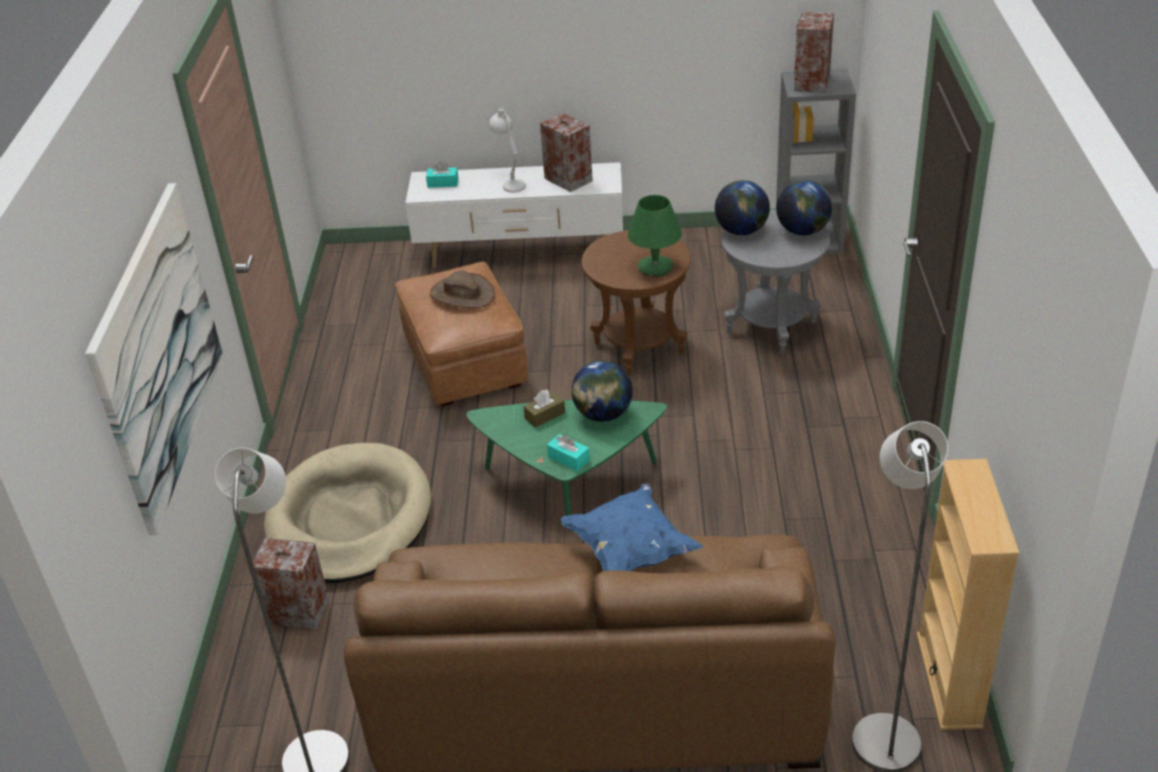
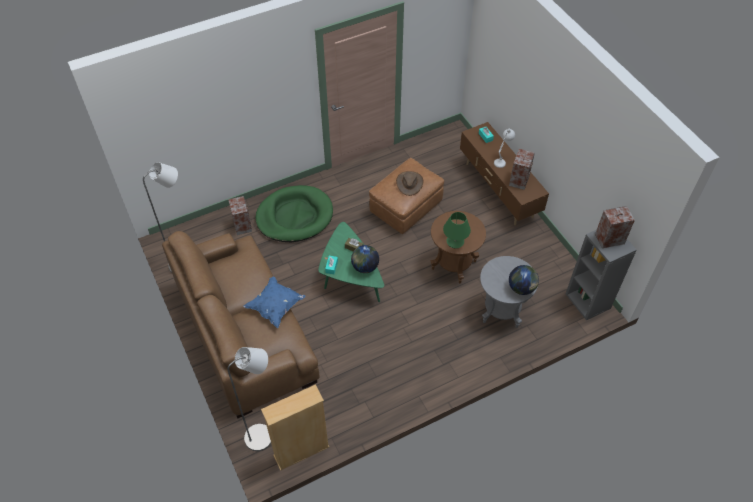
camera: 60 degrees right, 15 degrees up
(158, 353) = (230, 116): picture -> none
(349, 519) = (294, 216): beige dog bed -> green dog bed
(522, 253) = (498, 191): white tv stand -> brown tv stand
(741, 230) = (506, 263): globe -> none

